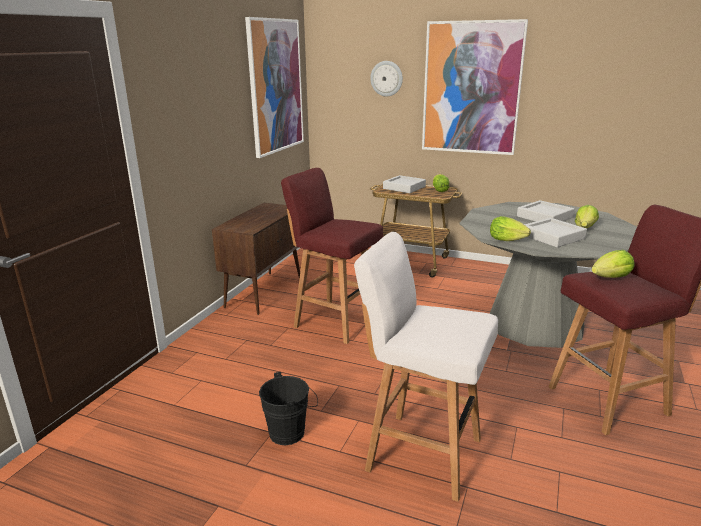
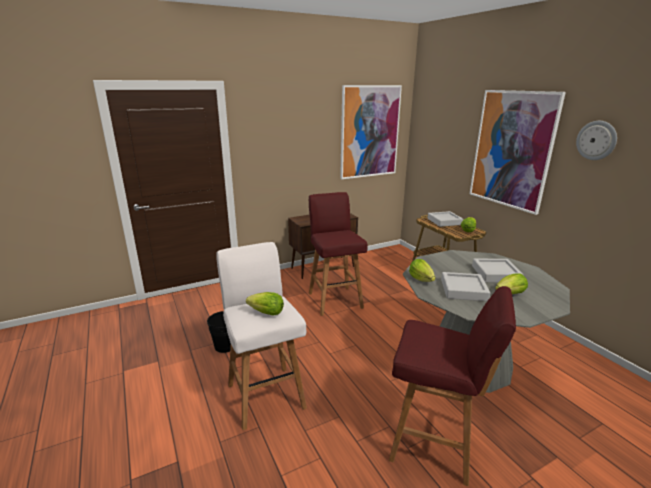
camera: 40 degrees right, 0 degrees up
(386, 78) = (455, 133): wall clock -> wall clock (596, 140)
(611, 278) = (431, 335): lettuce -> lettuce (267, 313)

